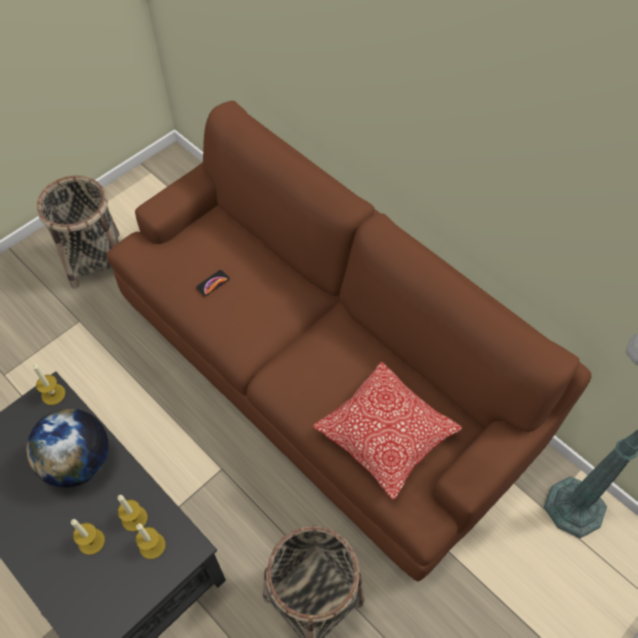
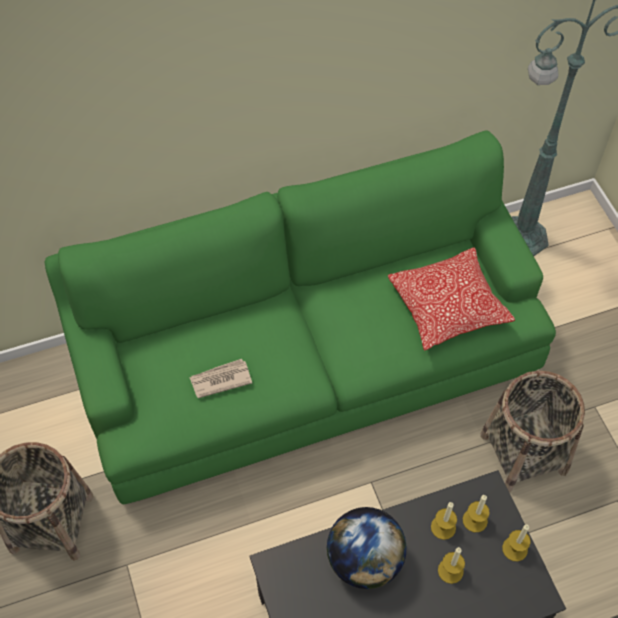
camera: 65 degrees left, 0 degrees up
(53, 394) = (276, 564): candle -> candle (515, 549)
(213, 283) = (220, 379): phone -> newspaper
(320, 369) = (309, 359): brown sofa -> green sofa

